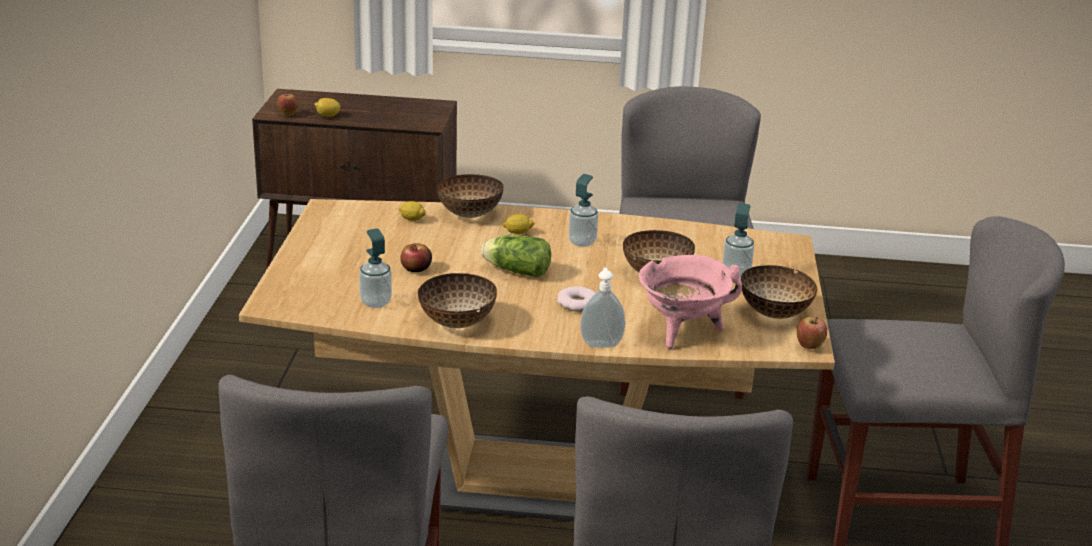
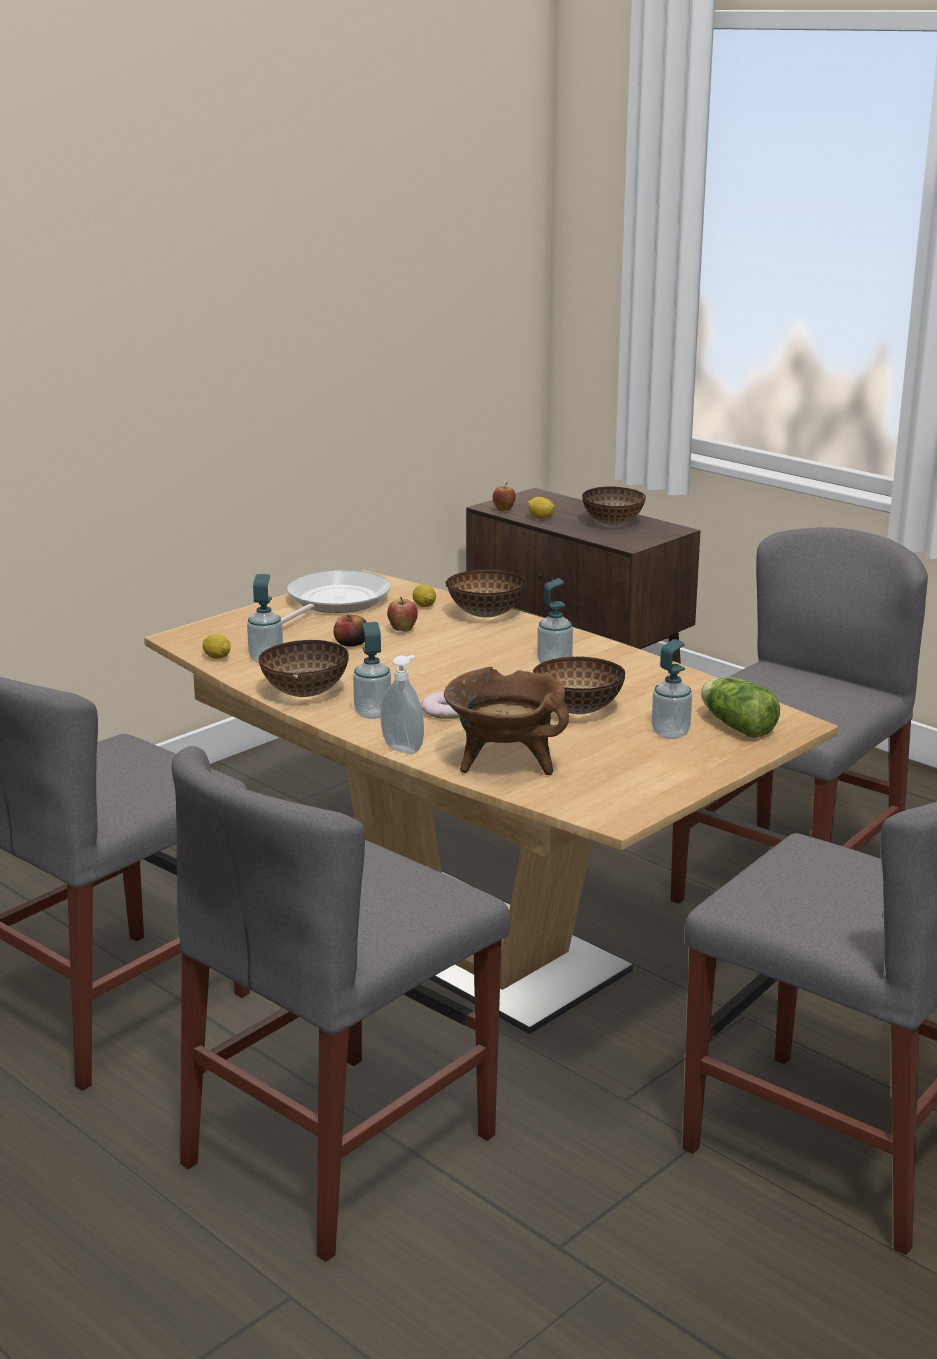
camera: 40 degrees right, 5 degrees down
(339, 235) = (334, 602): none -> frying pan
(515, 271) = (439, 669): lettuce -> lettuce (735, 725)
(518, 232) = (505, 640): lemon -> lemon (217, 657)
(533, 323) = (373, 713): none -> soap dispenser
(682, 332) = (505, 764): pink cooking pot -> brown cooking pot
(775, 314) = (640, 779): bowl -> bowl (612, 524)
(809, 347) = (619, 818): apple -> apple (402, 631)

